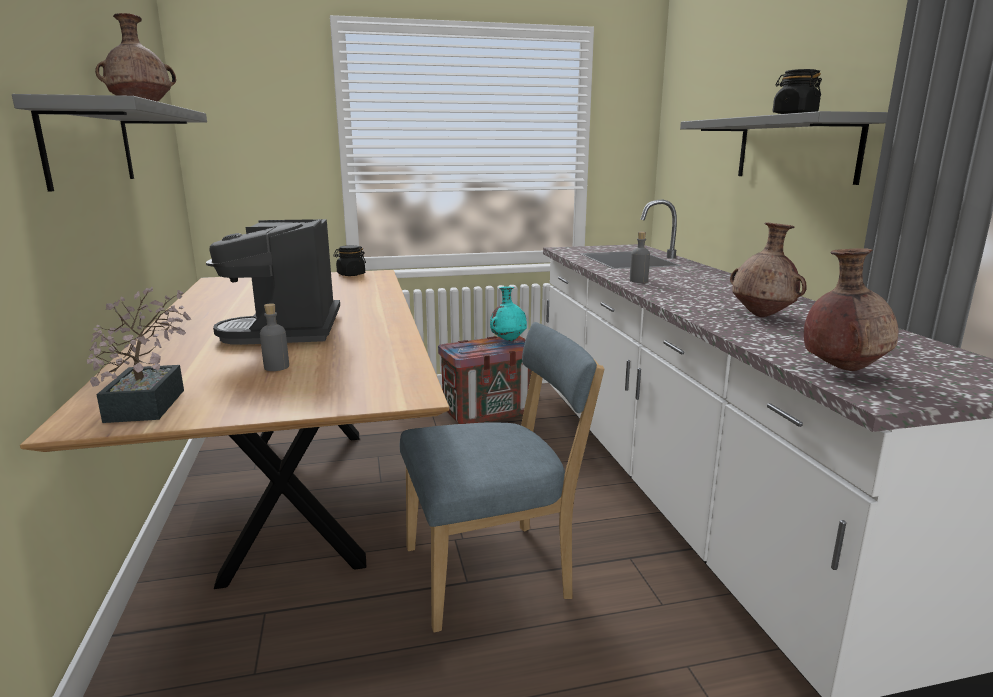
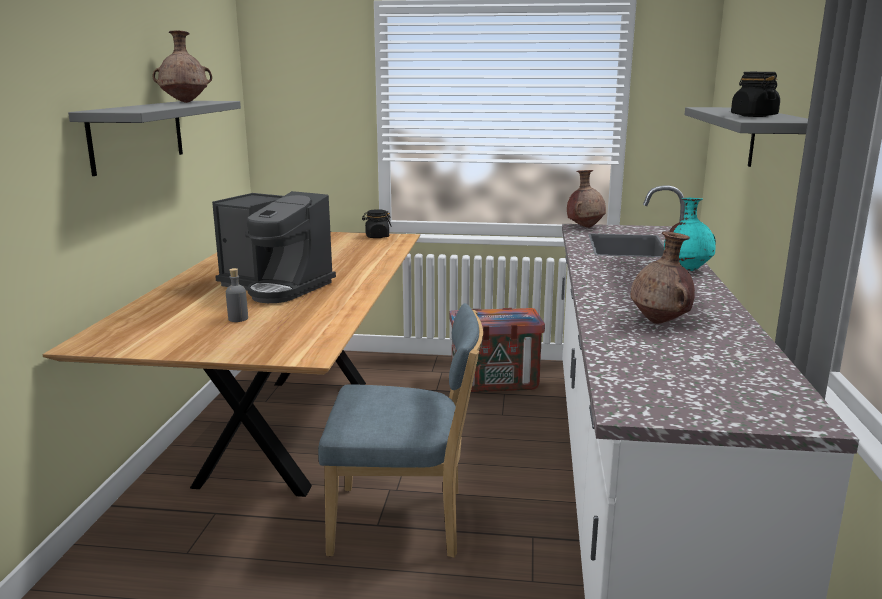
camera: 20 degrees right, 0 degrees up
(150, 401) = (136, 334): potted plant -> none
(289, 329) = (276, 287): coffee machine -> coffee machine turned 75 degrees counterclockwise
(508, 340) = (519, 313): turquoise vase -> turquoise vase (687, 269)
(638, 280) = (598, 271): grey bottle -> none
(841, 369) = (641, 383): brown vase -> brown vase (585, 227)

